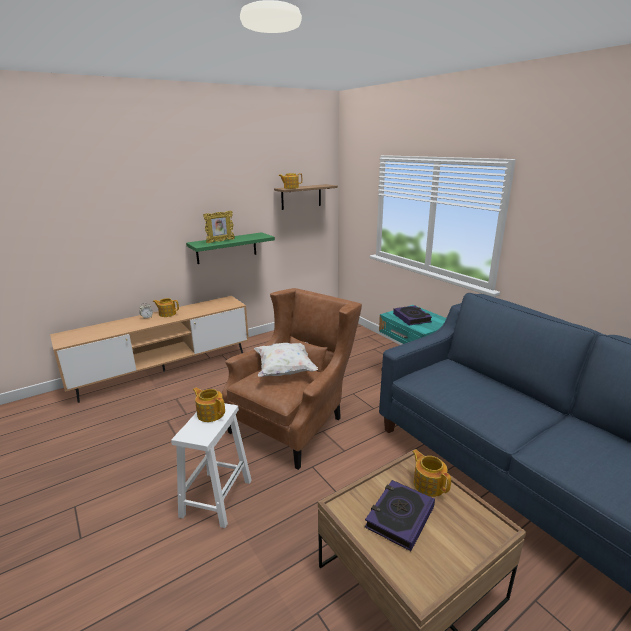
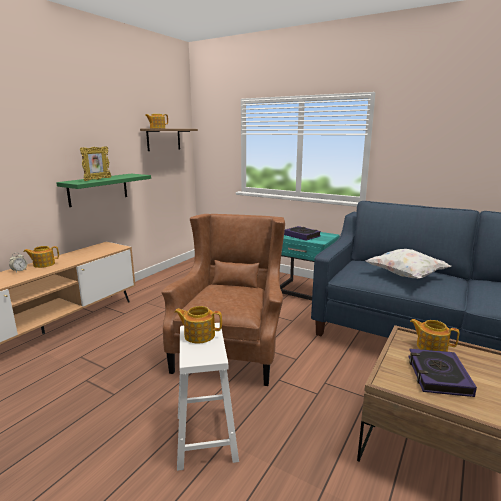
camera: 25 degrees left, 5 degrees down
(285, 370) = (224, 292): white pillow -> white pillow (406, 276)

